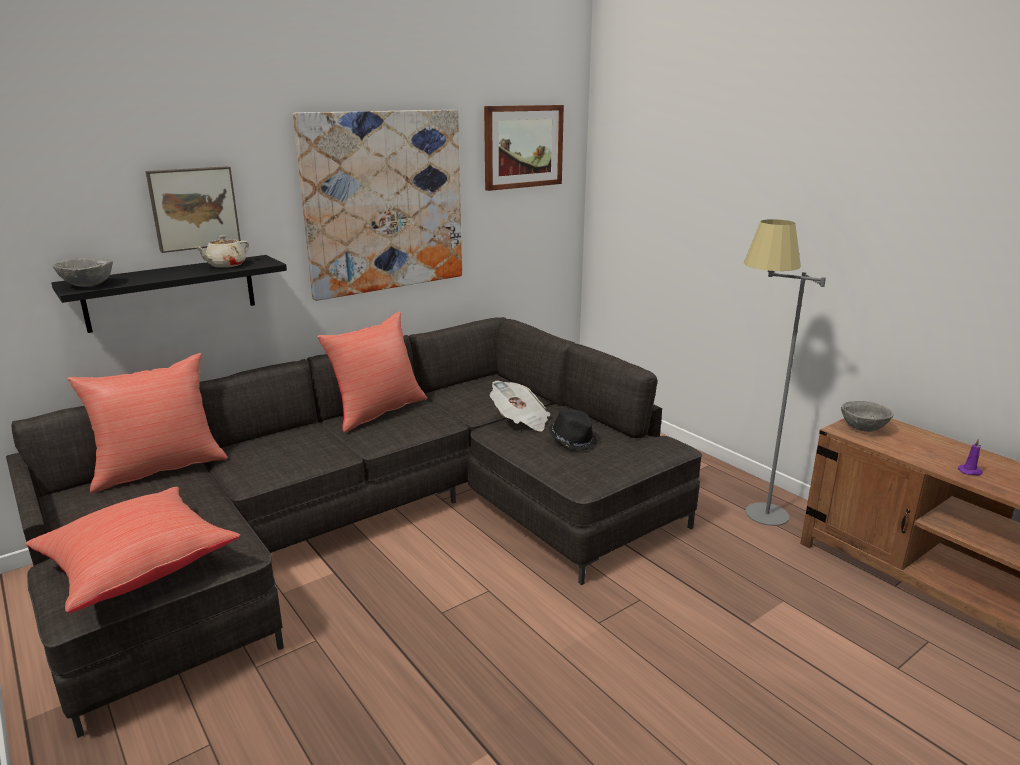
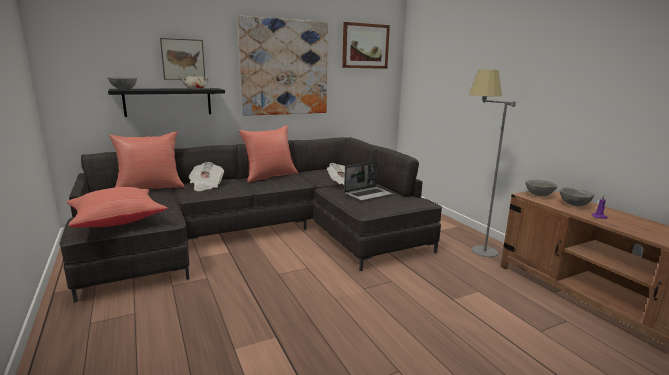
camera: 10 degrees right, 5 degrees down
(268, 450) = (206, 186): none -> newspaper
(573, 441) = (368, 194): black hat -> laptop
(922, 446) = (573, 205): none -> grey bowl

